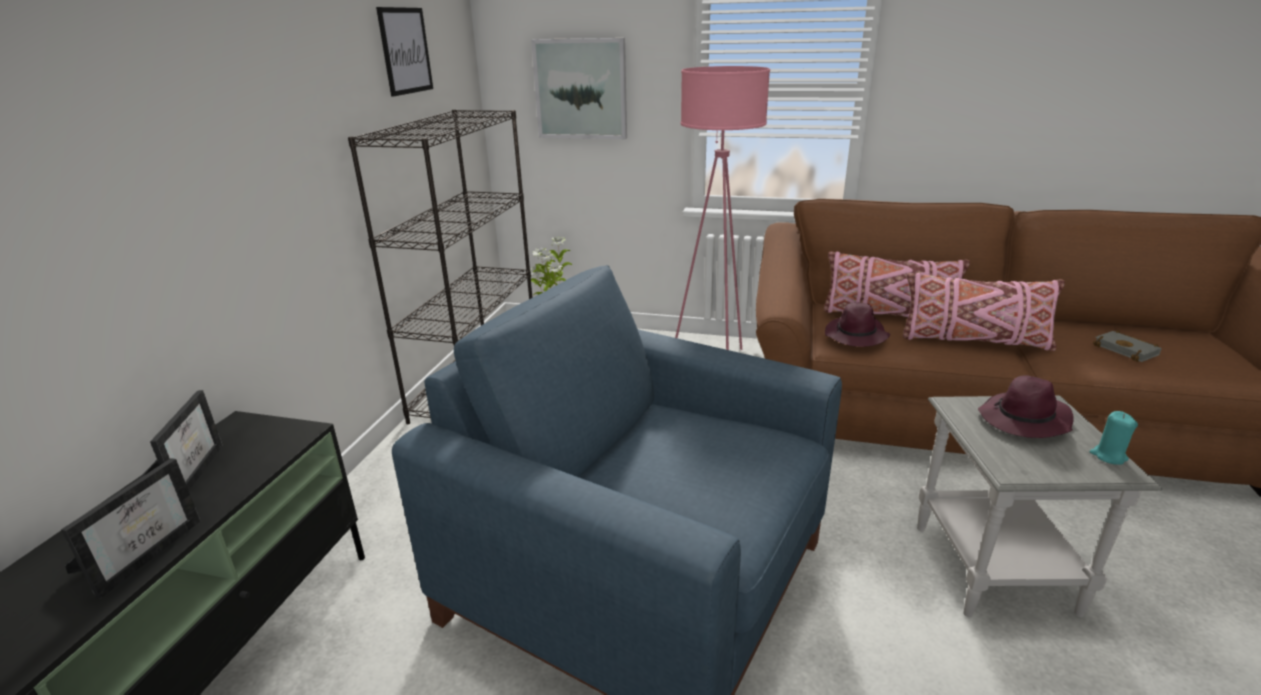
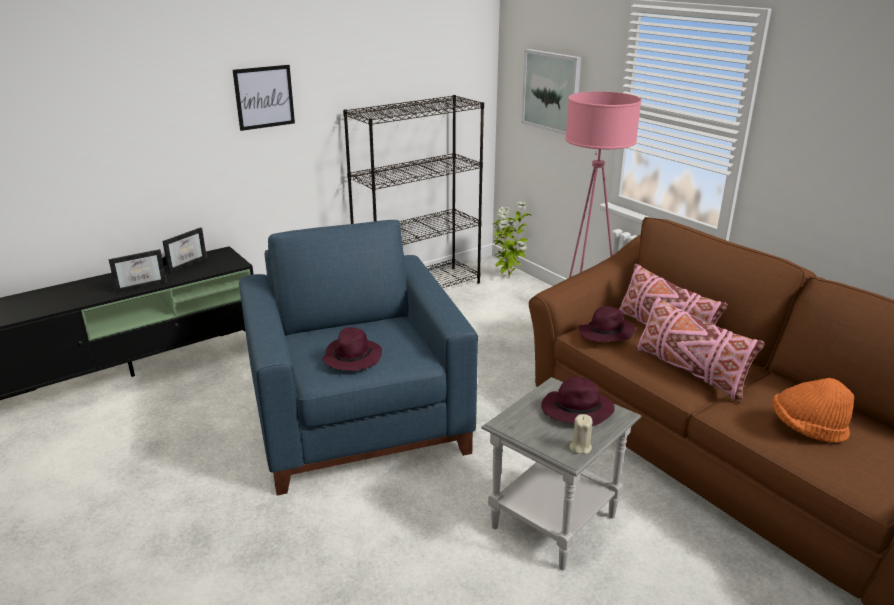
camera: 40 degrees right, 0 degrees up
(405, 51) = (413, 55): picture -> picture (264, 97)
(721, 485) = (352, 357): none -> purple hat
(1108, 456) = (580, 447): turquoise candle -> beige candle
(1127, 350) = (807, 428): grey book -> orange hat

